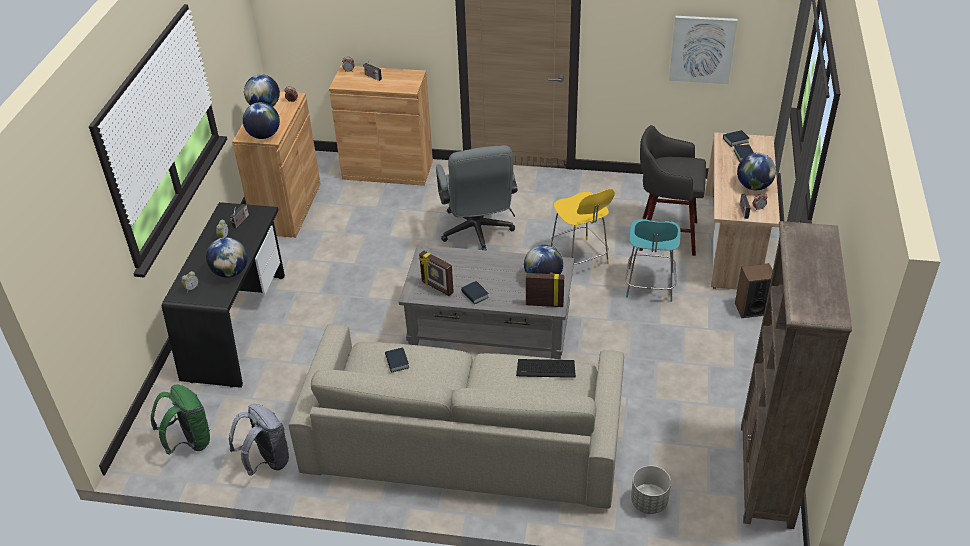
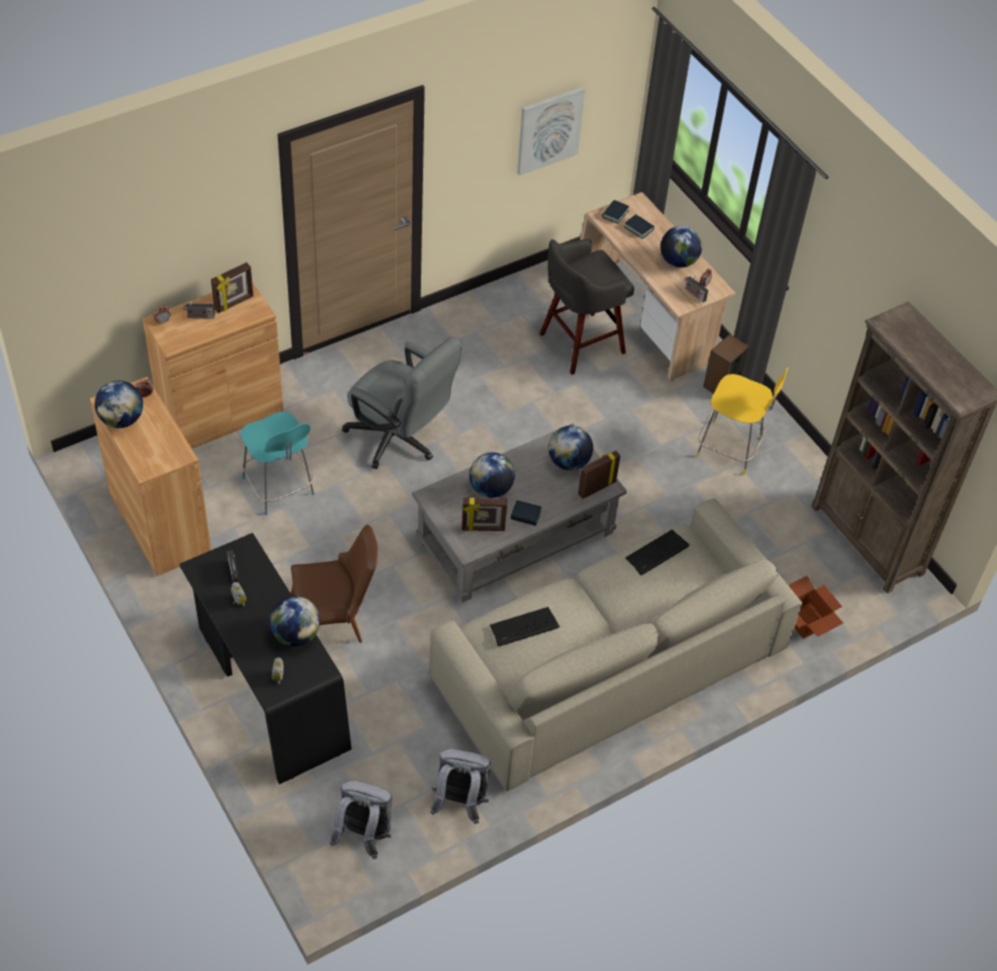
camera: 45 degrees left, 10 degrees up
(189, 442) = (363, 835): green backpack -> grey backpack
(264, 135) = (168, 457): globe -> globe (490, 489)
(319, 311) = (334, 622): none -> brown chair
(397, 362) = (524, 627): book -> keyboard
(400, 78) = (234, 303): none -> picture frame
(580, 259) = (527, 415): yellow chair -> yellow chair (731, 448)
(648, 502) = (806, 621): grey planter -> cardboard box
(649, 286) = (616, 409): turquoise chair -> turquoise chair (279, 488)

